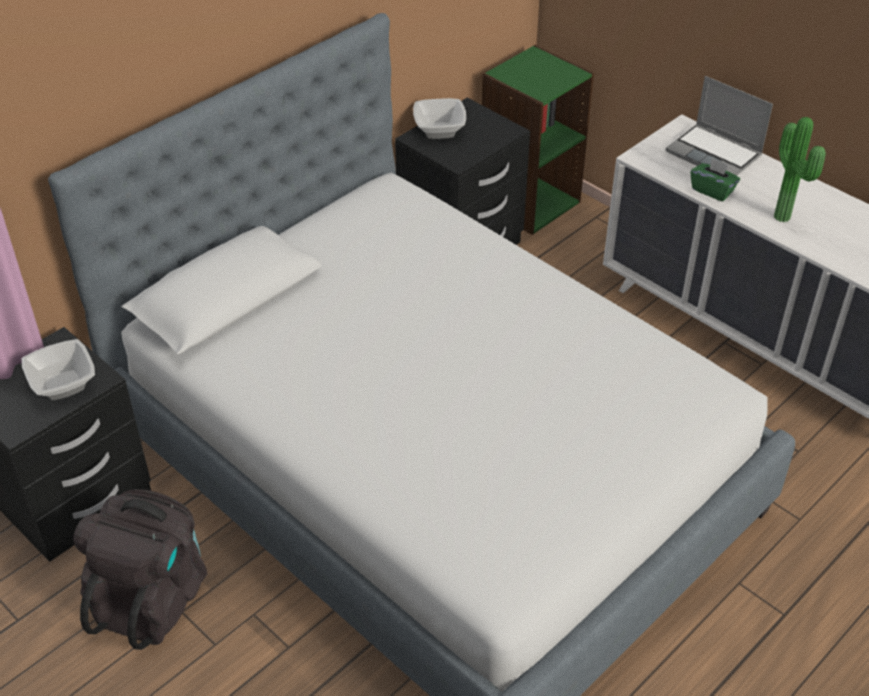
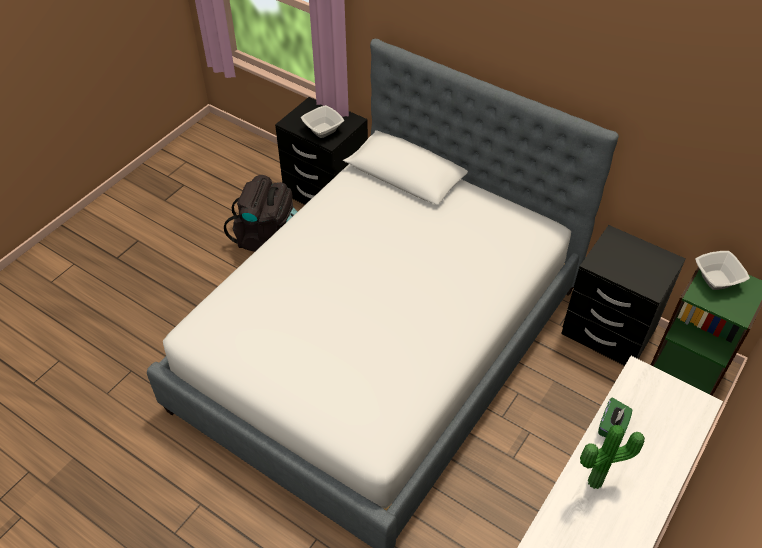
camera: 80 degrees right, 5 degrees up
(439, 130) = (631, 247): bowl -> bowl (717, 279)
(715, 154) = (669, 428): laptop -> none

